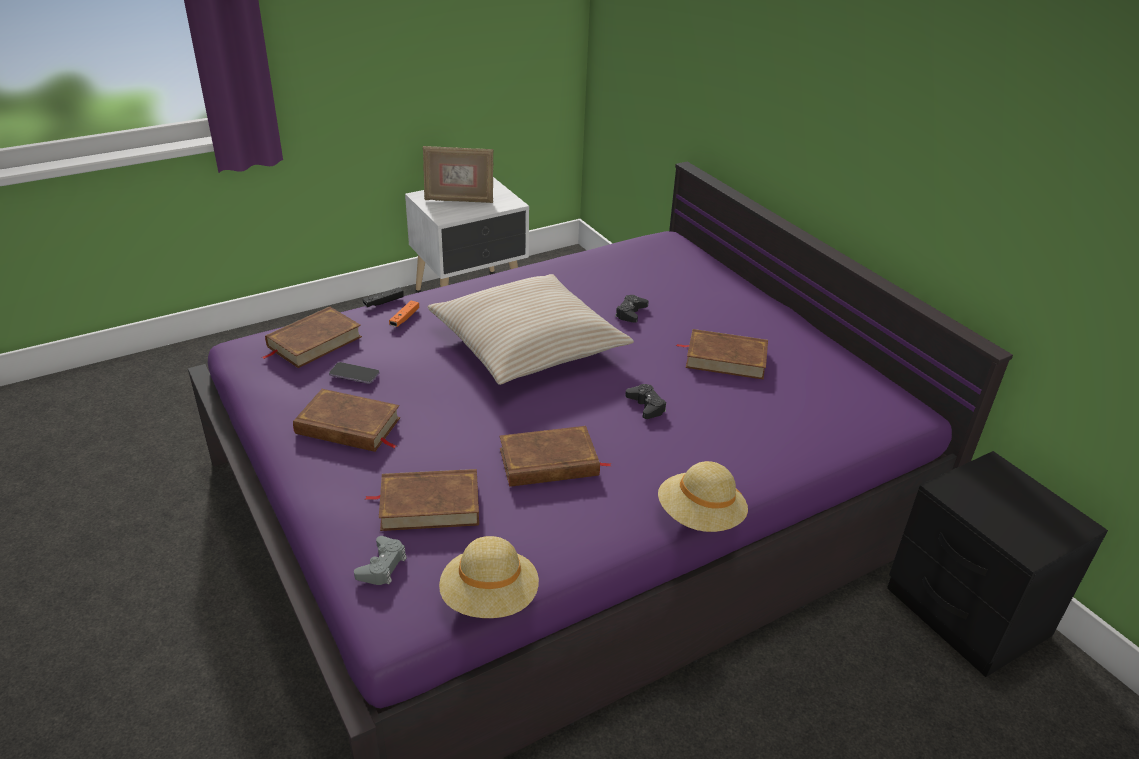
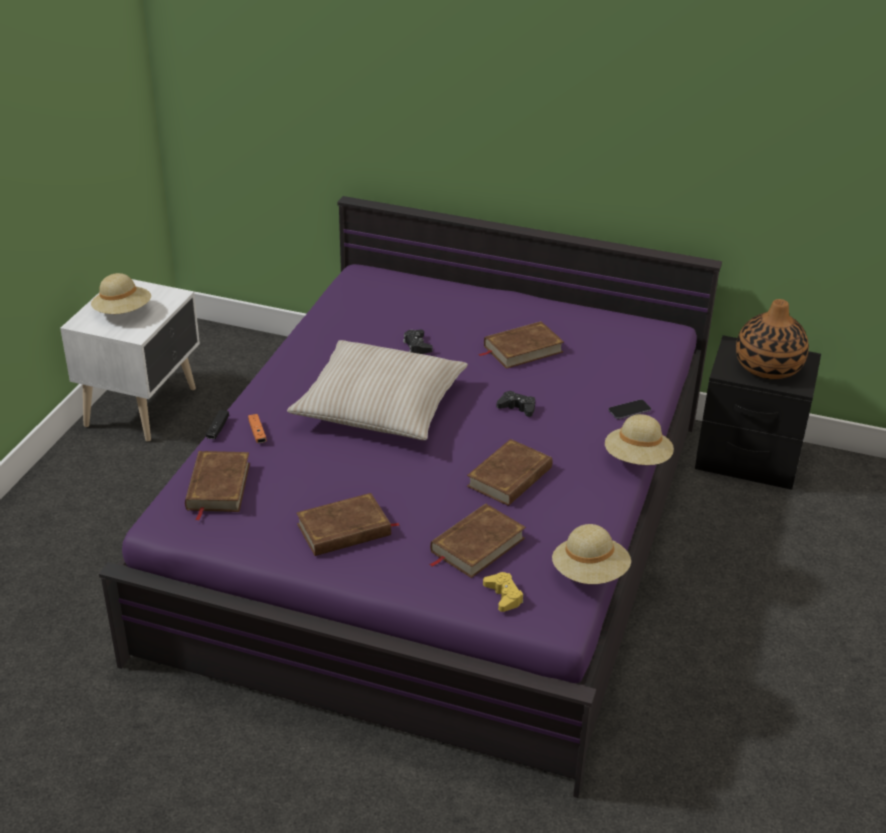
camera: 40 degrees left, 0 degrees up
(354, 374) = (291, 493): phone -> phone (629, 411)
(382, 566) = (503, 596): grey game controller -> yellow game controller
(459, 200) = (123, 312): picture frame -> beige hat
(1011, 510) = (768, 367): none -> vase

